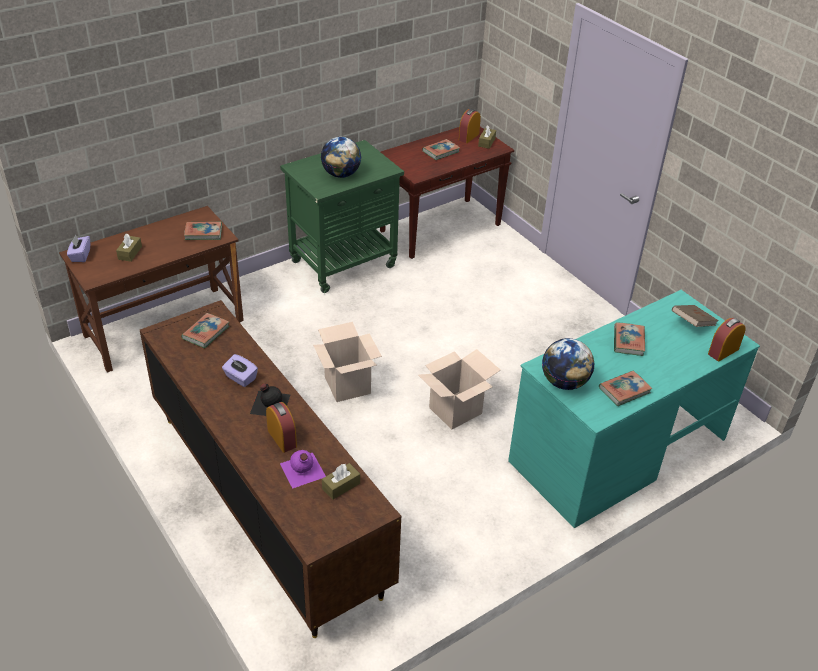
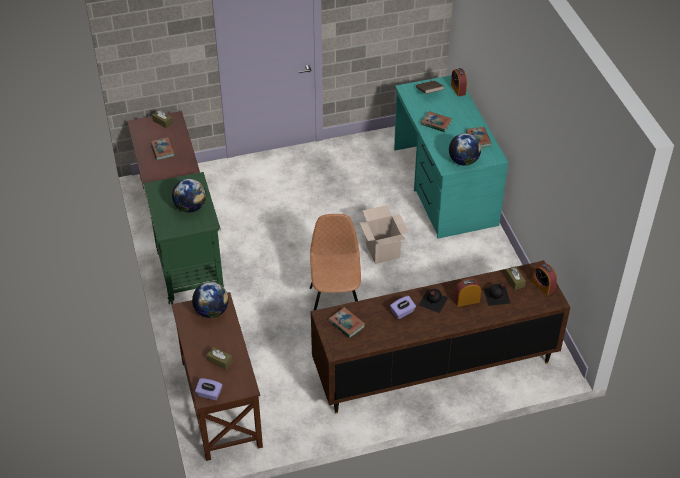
camera: 70 degrees left, 5 degrees up
(203, 233) = (212, 311): book -> globe
(302, 470) = (497, 296): purple bottle -> black bottle
(347, 385) = (335, 302): cardboard box -> brown chair
(468, 137) = (149, 129): alarm clock -> alarm clock (543, 286)

